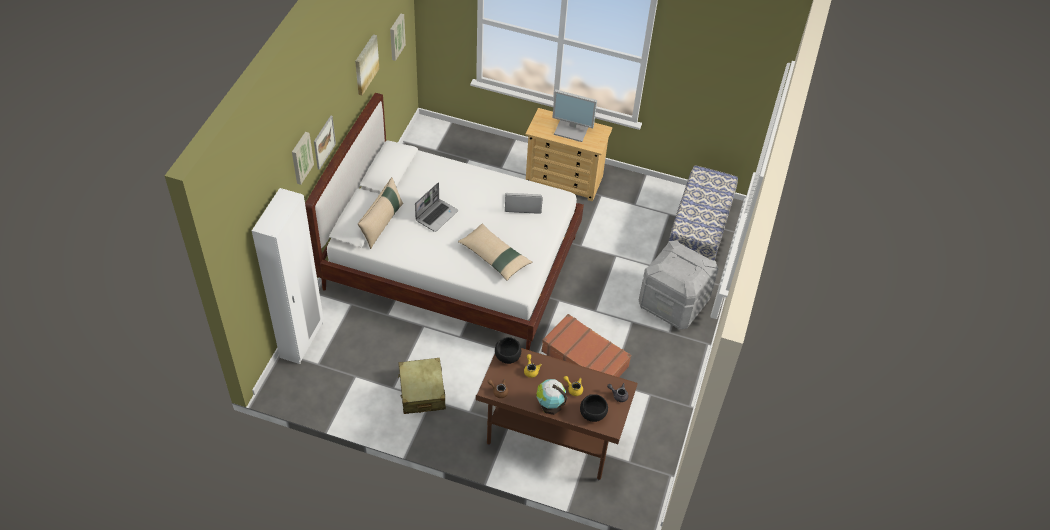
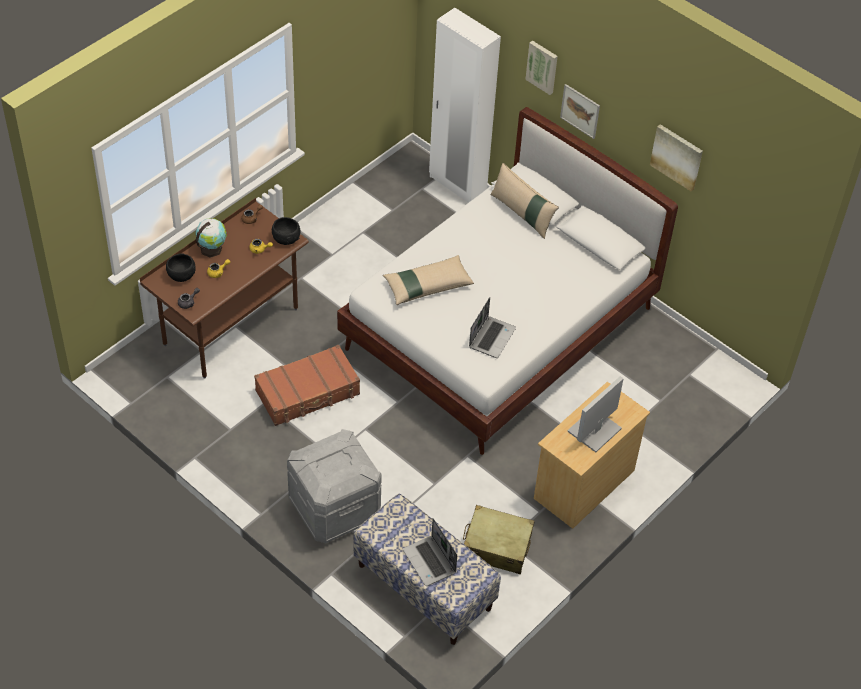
camera: 115 degrees right, 0 degrees up
(396, 36) = (747, 223): picture -> none
(422, 392) = (345, 251): beige suitcase -> beige suitcase (496, 546)
(436, 215) = (512, 259): laptop -> laptop (430, 562)

